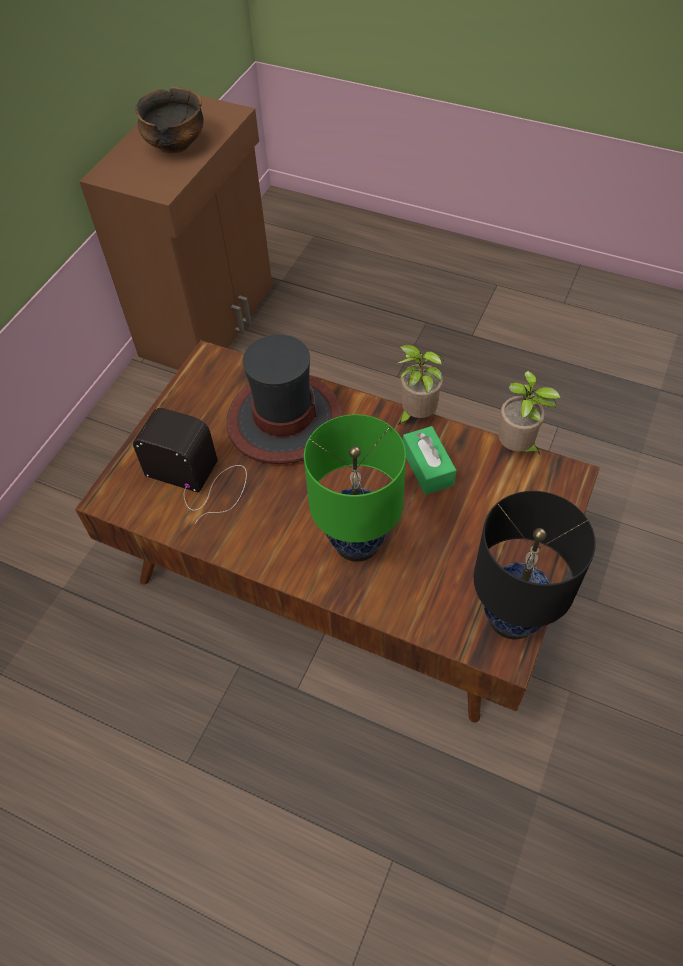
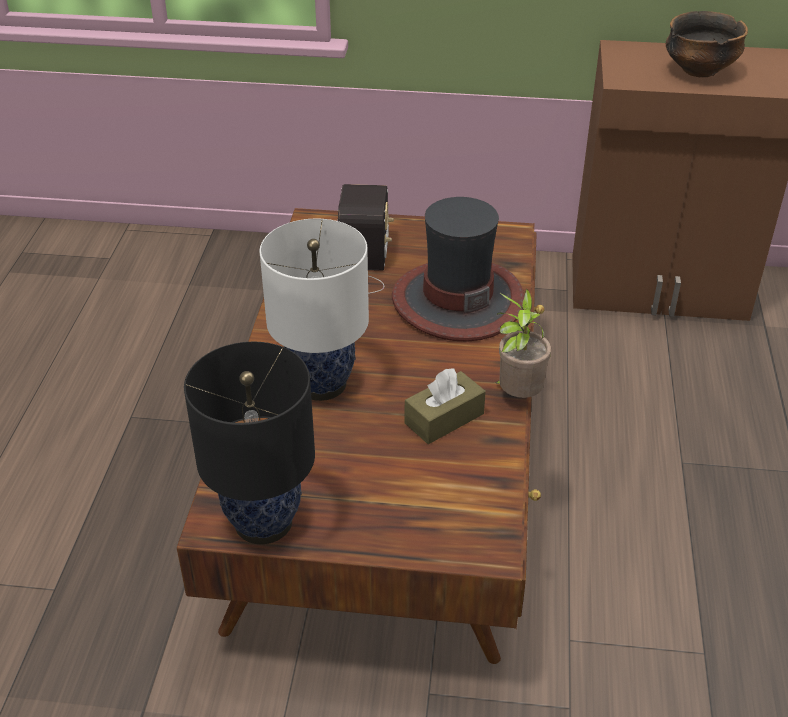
camera: 70 degrees right, 15 degrees down
(356, 541) = (321, 383): green table lamp -> white table lamp
(427, 467) = (444, 418): green tissue box -> brown tissue box
(517, 448) = (512, 492): potted plant -> none

